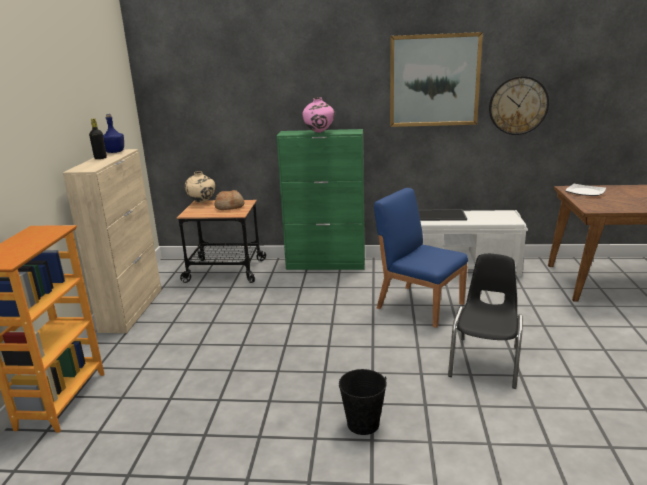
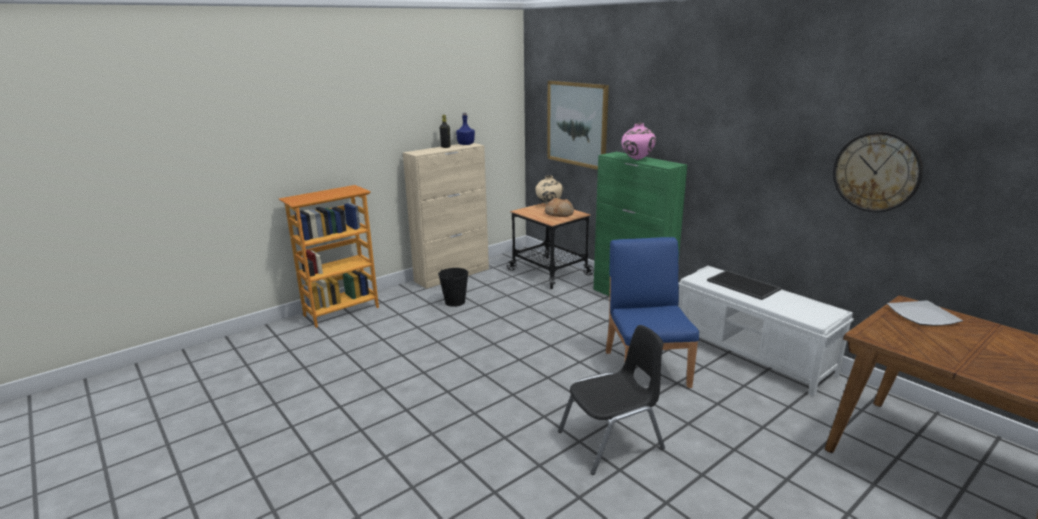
camera: 45 degrees right, 0 degrees up
(363, 423) = (445, 421): black bucket -> black bucket (455, 302)
(434, 80) = (771, 122): picture -> picture (577, 124)

